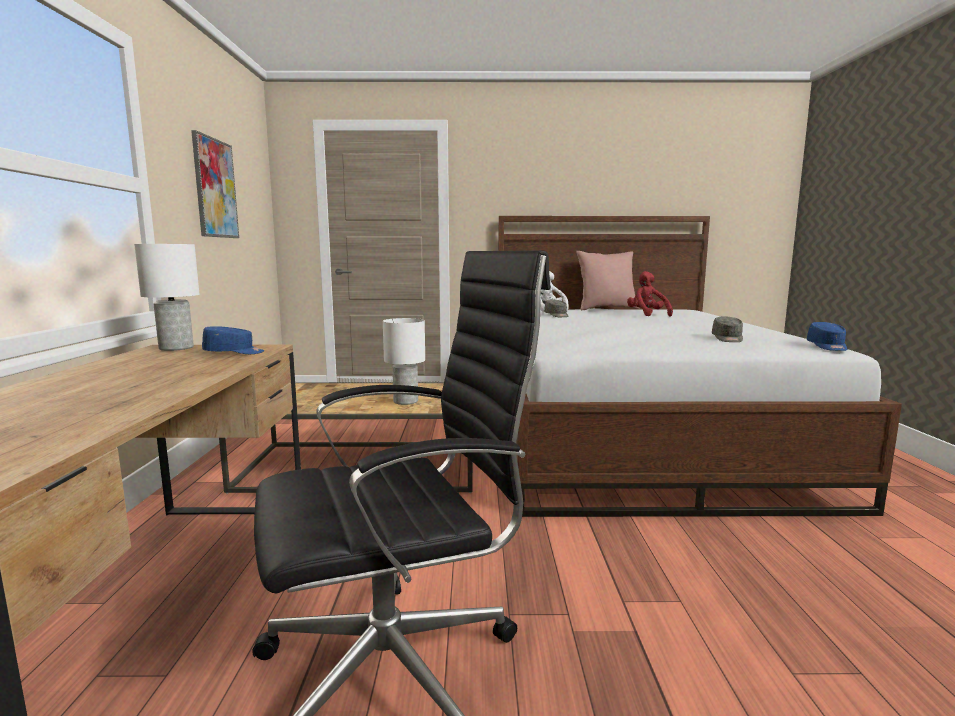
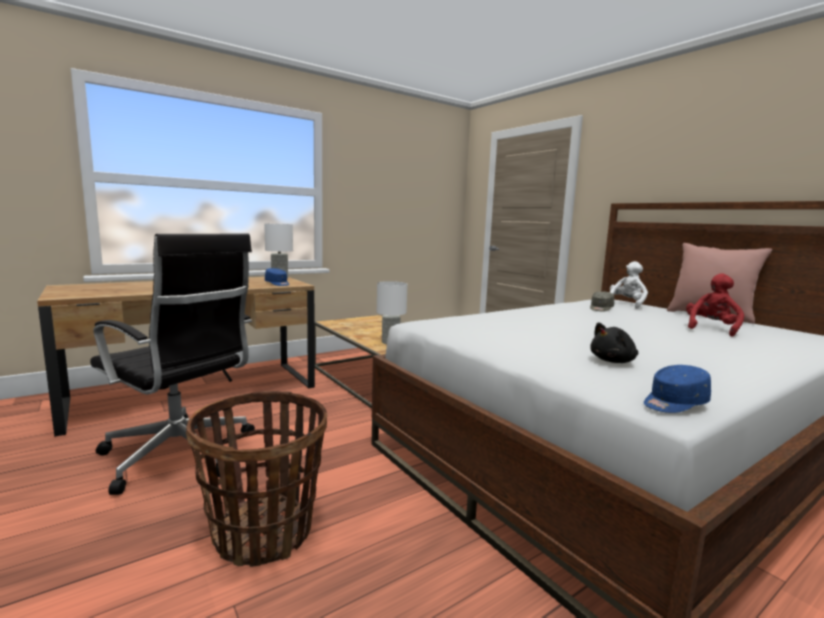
camera: 55 degrees right, 0 degrees up
(215, 188) = (390, 189): picture -> none
(665, 628) = (263, 532): none -> basket
(727, 339) = (614, 361): grey cap -> black plush toy

